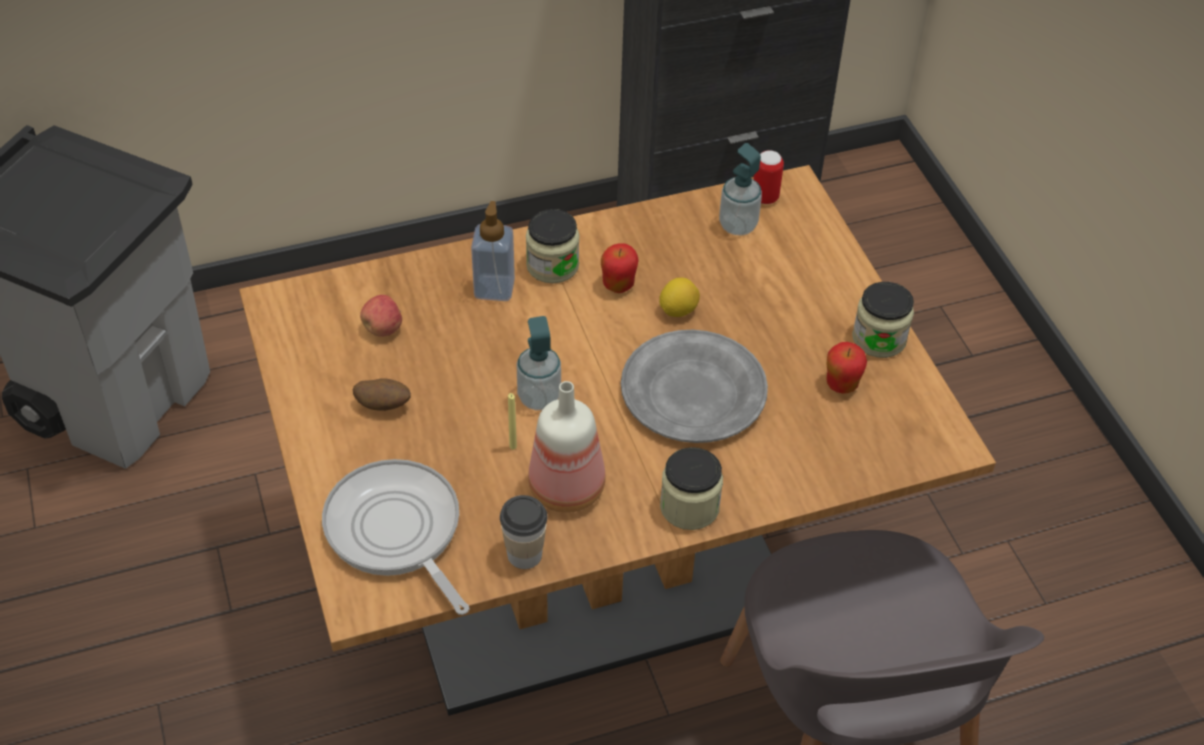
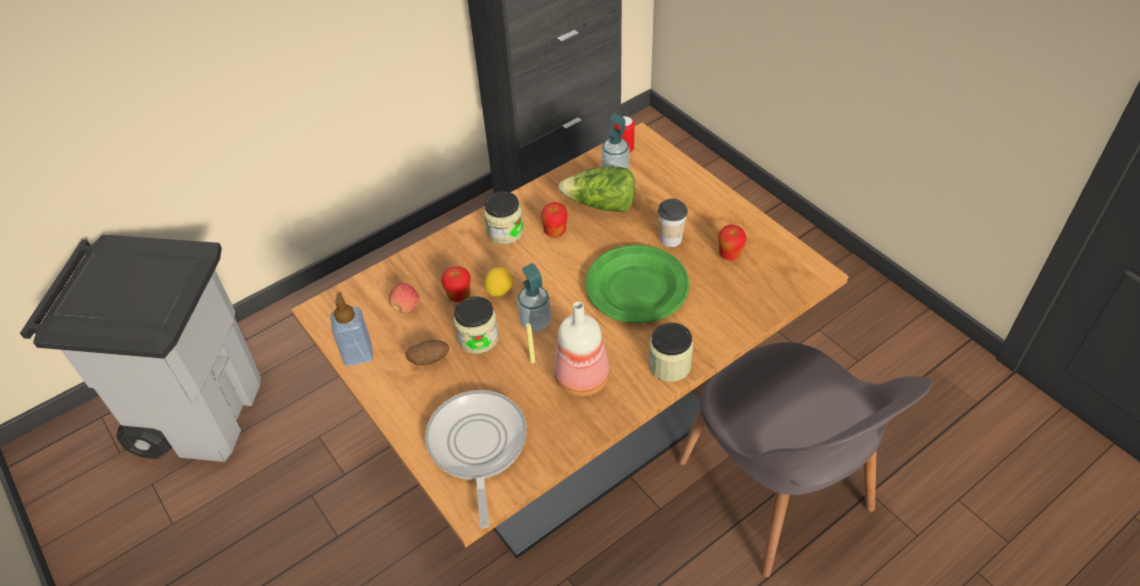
camera: 15 degrees left, 0 degrees up
(397, 532) = (477, 446): frying pan -> frying pan turned 45 degrees clockwise
(456, 334) = (459, 296): none -> apple
(494, 288) = (472, 257): soap dispenser -> soap dispenser (358, 354)
(524, 554) = (573, 433): cup -> cup (670, 239)
(678, 310) = (602, 237): lemon -> lemon (499, 291)
(694, 393) = (637, 288): grey plate -> green plate
(697, 266) = (601, 205): none -> lettuce
(879, 338) = (738, 218): jar -> jar (478, 338)

